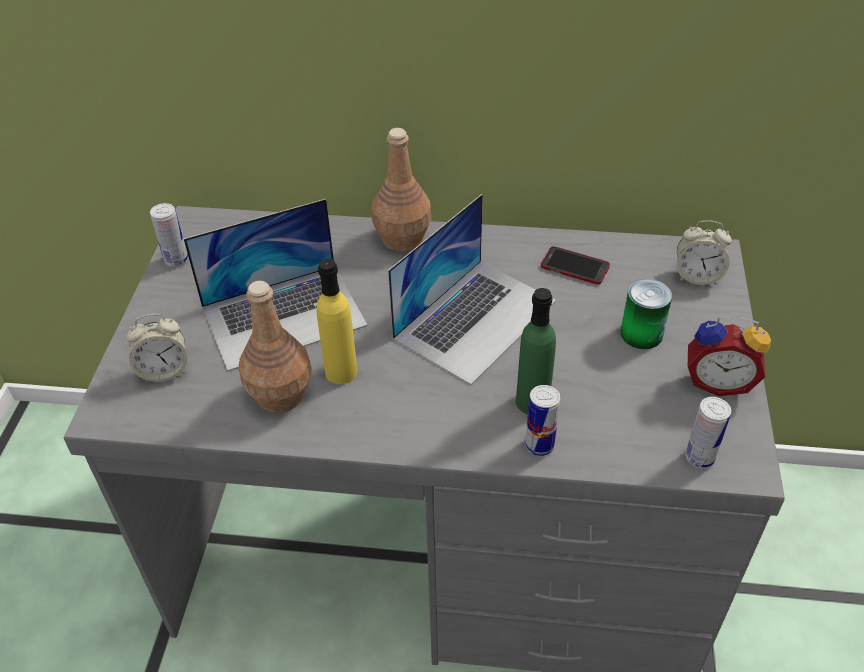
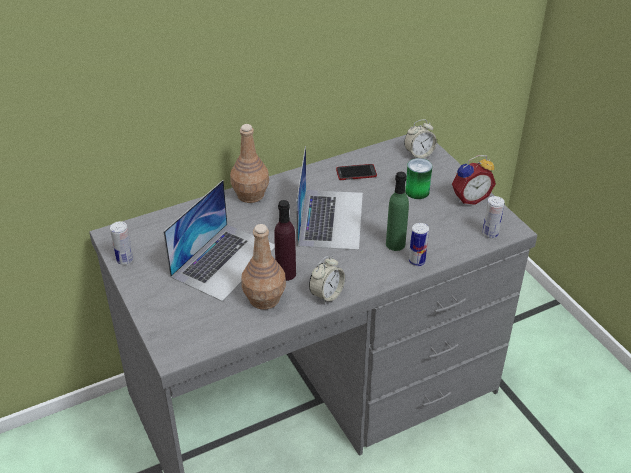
camera: 35 degrees left, 5 degrees down
(164, 371) = (184, 317): alarm clock -> alarm clock (326, 295)
(341, 372) = (286, 273): yellow bottle -> purple bottle

